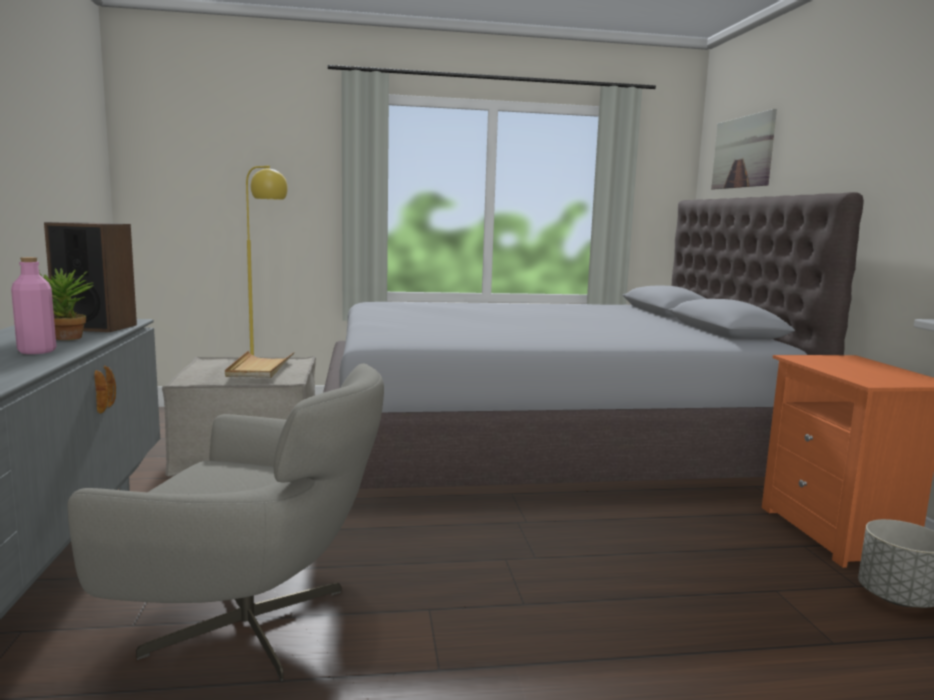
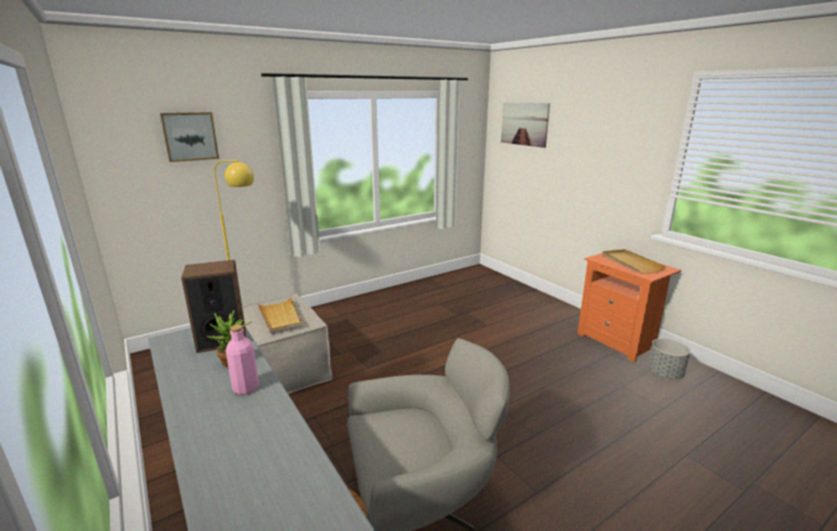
camera: 25 degrees left, 10 degrees up
(235, 141) = (190, 136): none -> picture
(543, 447) = (444, 318): grey bed -> none
(860, 368) = (631, 263): none -> beige tray

